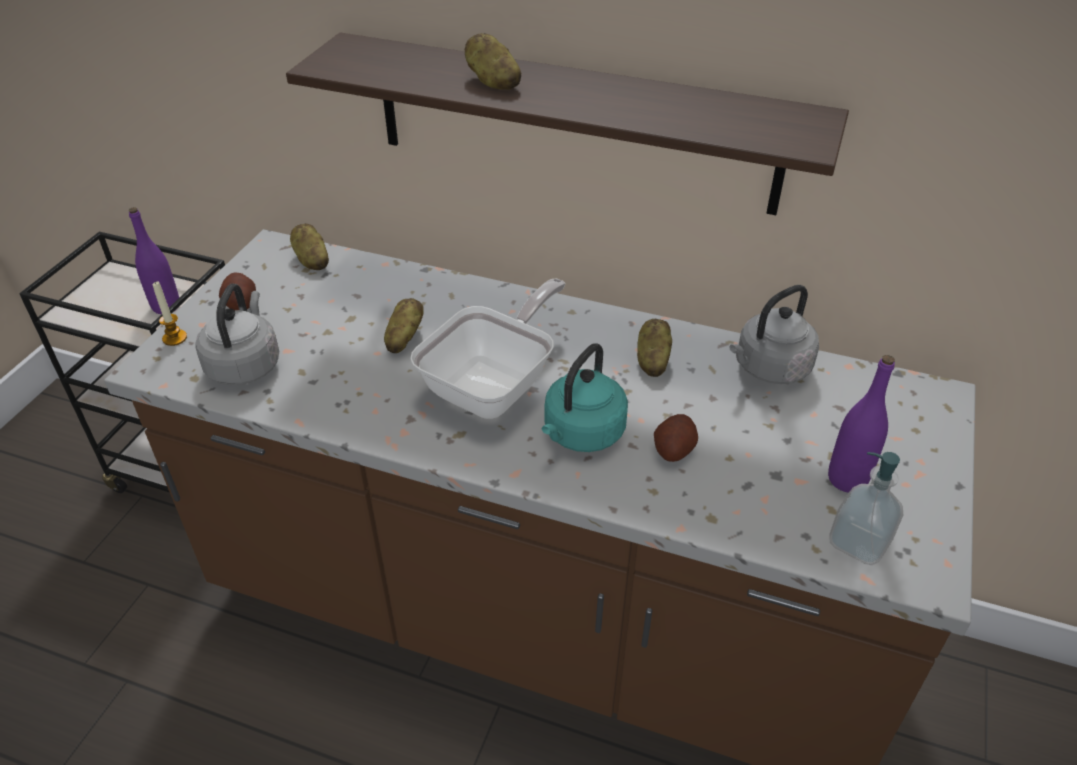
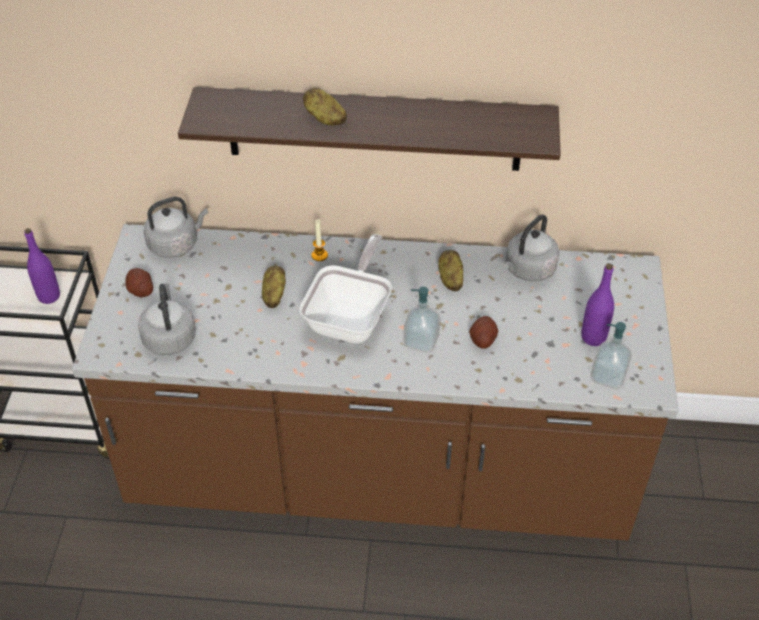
camera: 15 degrees left, 5 degrees up
(175, 338) = (106, 327): candle -> candle (319, 255)
(311, 260) = (176, 244): potato -> grey kettle
(581, 434) = (421, 341): turquoise kettle -> soap dispenser

